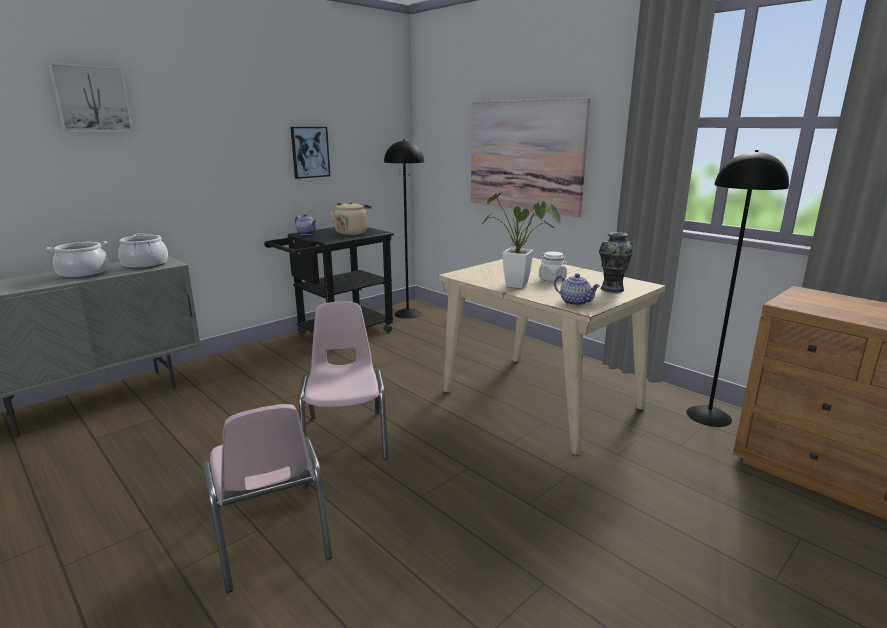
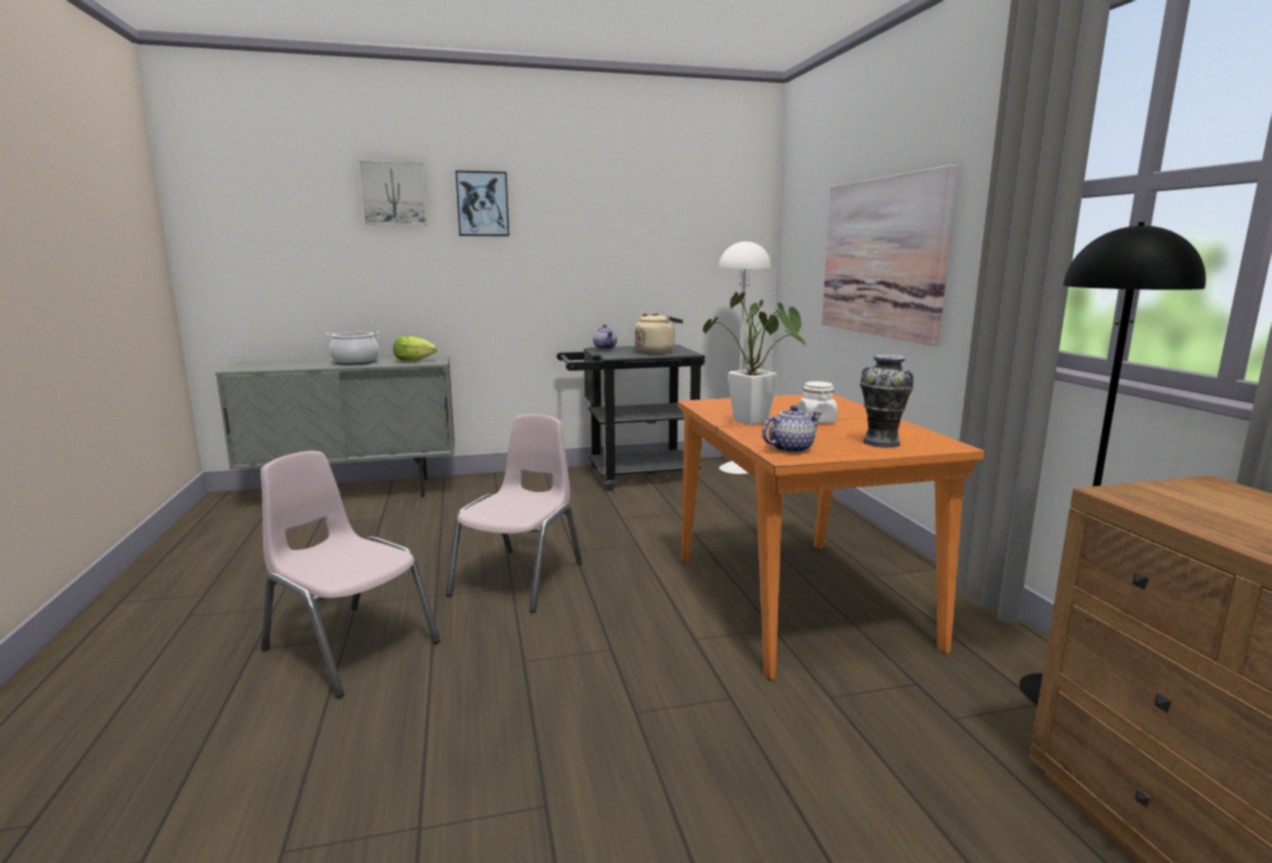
camera: 30 degrees right, 5 degrees down
(145, 265) = (413, 361): cooking pot -> lettuce
(270, 534) = (350, 646): pink chair -> pink chair turned 120 degrees clockwise
(310, 152) = (627, 254): picture -> picture (482, 204)
(408, 313) = (737, 468): black floor lamp -> white floor lamp
(539, 398) = (796, 598): beige dining table -> orange dining table
(575, 302) = (790, 448): teapot -> teapot turned 105 degrees counterclockwise

